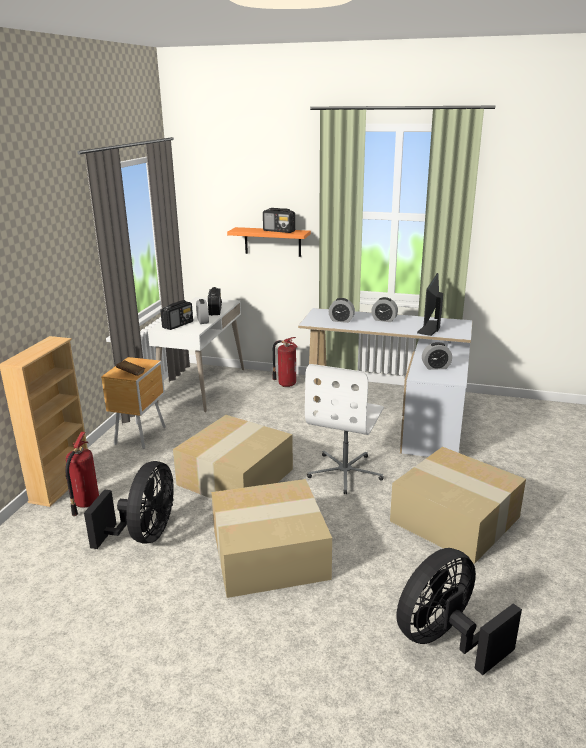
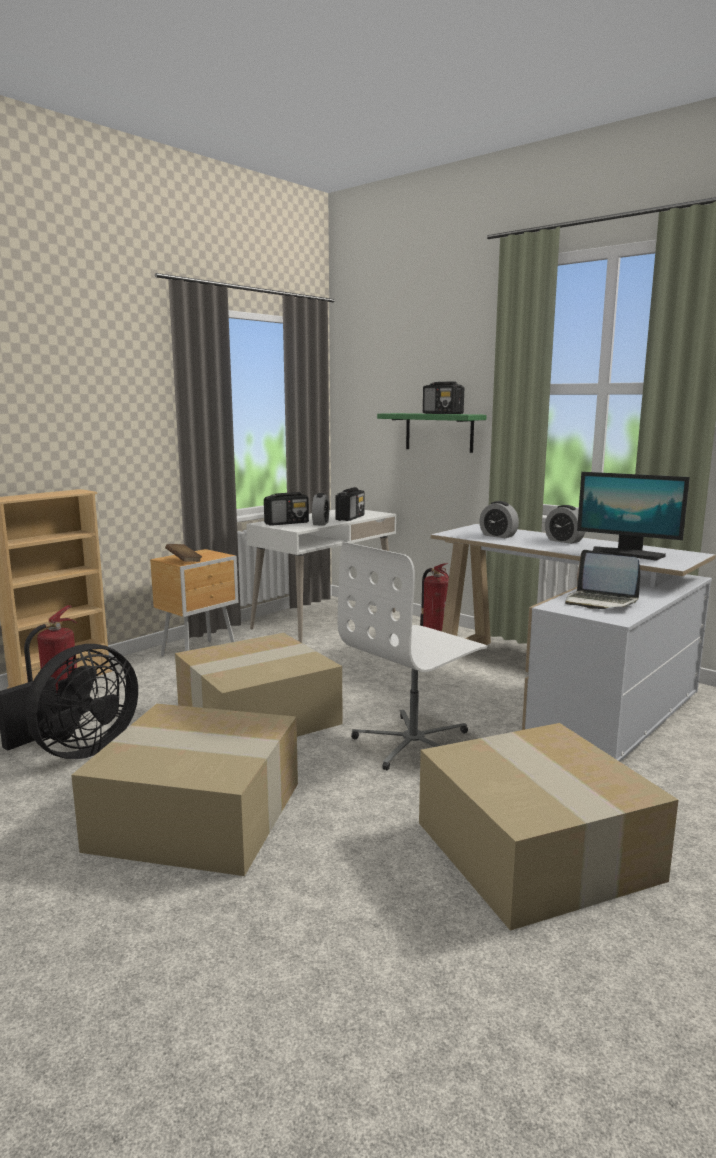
camera: 25 degrees right, 10 degrees down
(272, 242) = (439, 432): orange shelf -> green shelf
(430, 328) = (627, 554): monitor -> monitor turned 105 degrees counterclockwise
(436, 367) = (600, 602): alarm clock -> laptop
(445, 639) = (334, 1042): black fan -> none

